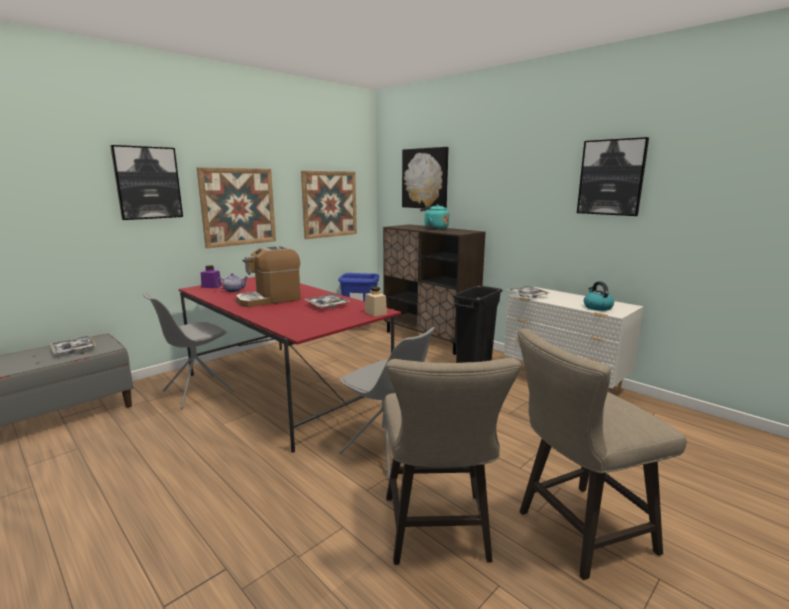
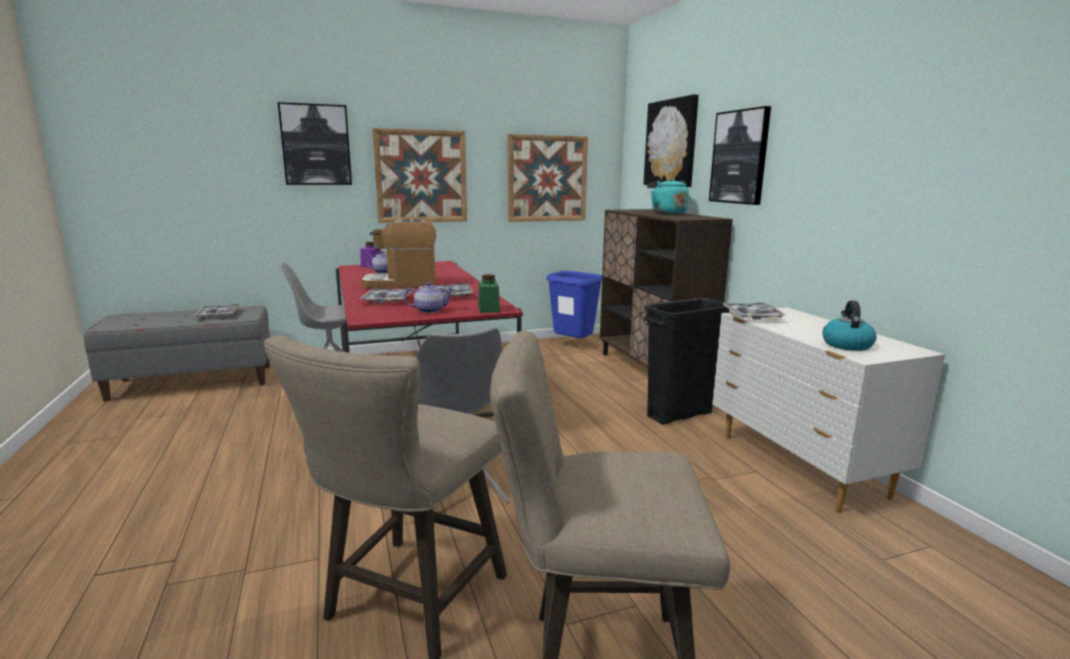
camera: 25 degrees right, 0 degrees up
(287, 316) = (388, 300): none -> tray
(335, 319) = (429, 310): none -> teapot
(375, 313) = (488, 309): beige jar -> green jar
(611, 177) = (911, 124): picture -> picture (740, 157)

